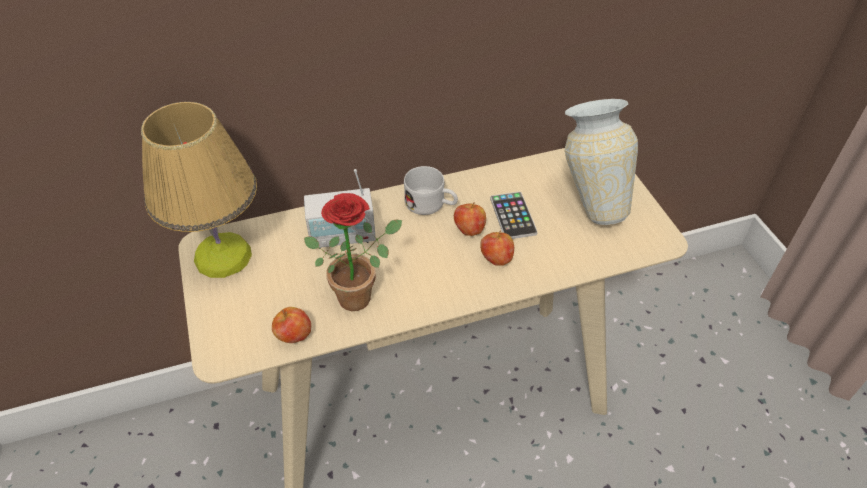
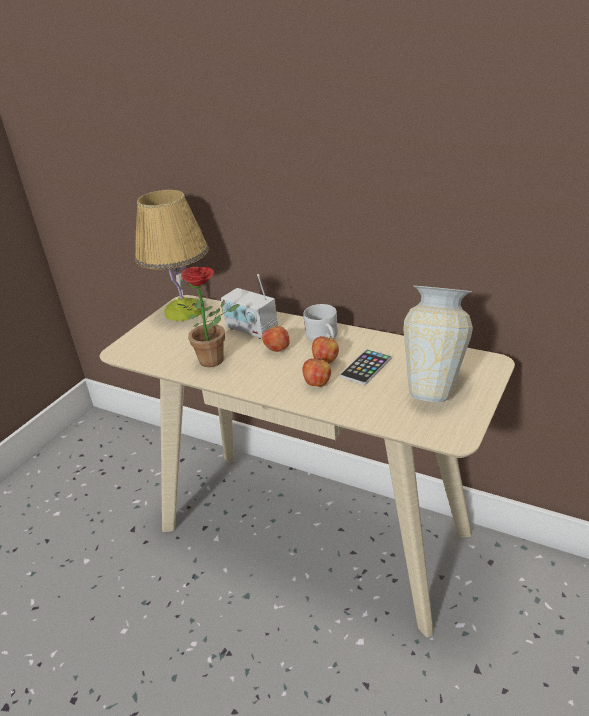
camera: 50 degrees right, 15 degrees down
(294, 336) = (159, 360): apple -> apple (277, 349)

